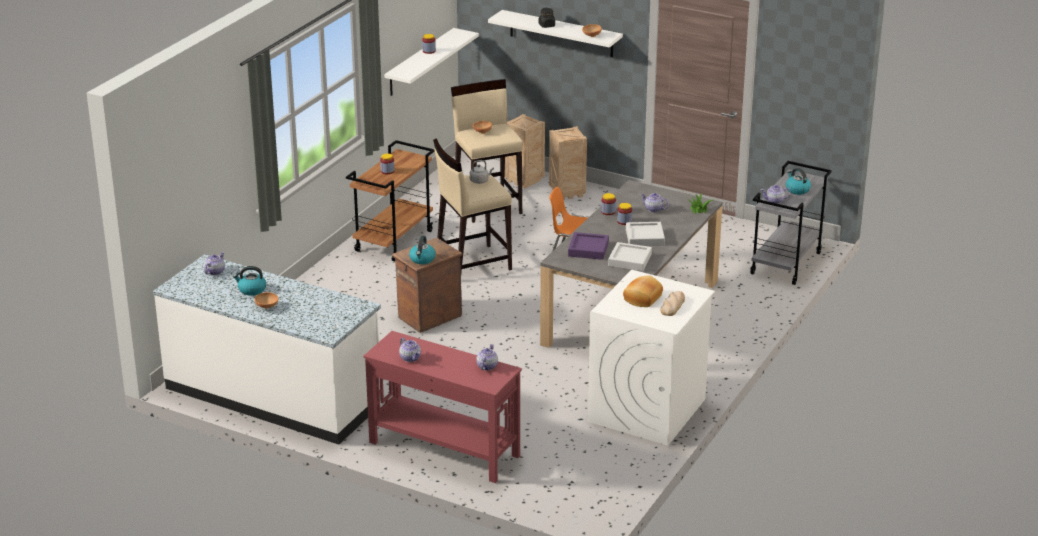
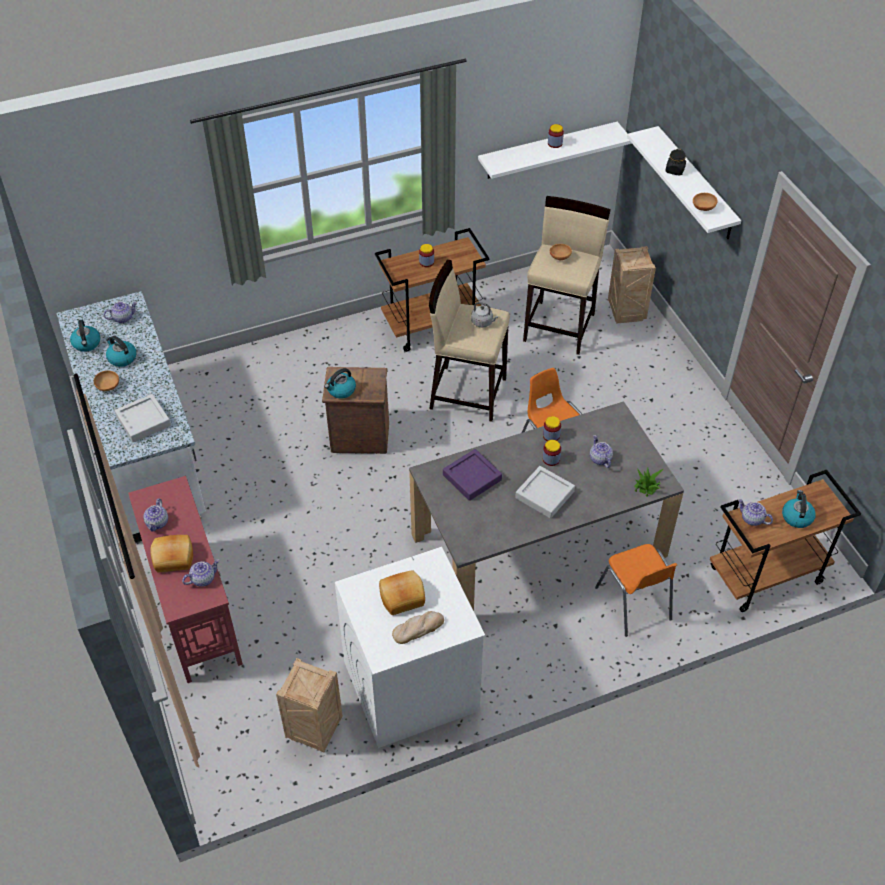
camera: 40 degrees right, 20 degrees up
(209, 294) = (87, 344): none -> kettle
(451, 367) = (173, 559): none -> bread
(566, 193) = (648, 351): crate -> crate (313, 730)
(629, 260) = (493, 518): grey tray -> grey tray (143, 421)
(728, 310) = (634, 604): none -> orange chair
(786, 264) = (765, 576): grey cart -> brown cart

